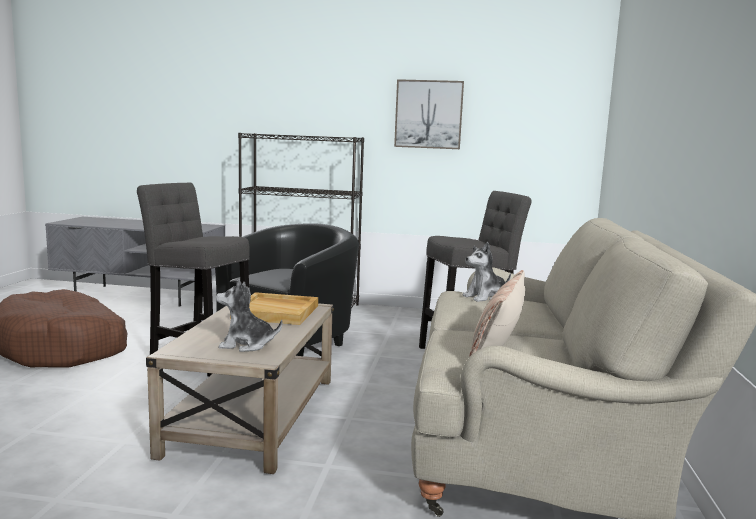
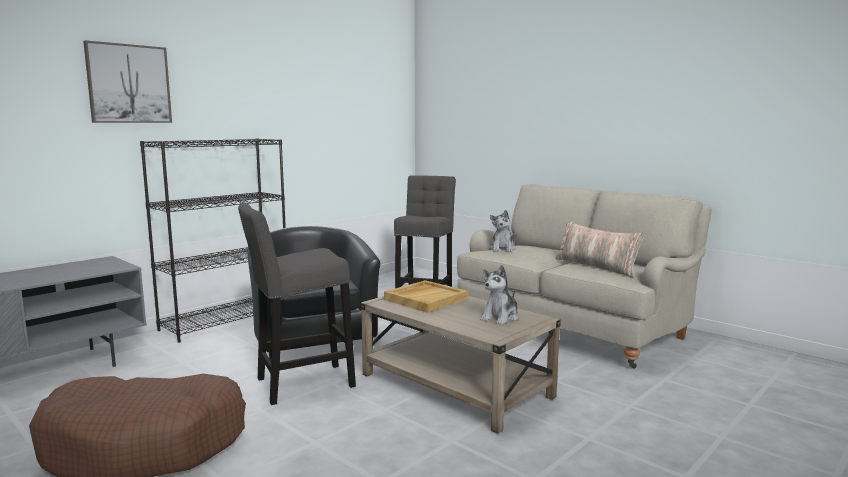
camera: 55 degrees left, 0 degrees up
(428, 114) = (306, 114): picture -> picture (129, 84)

